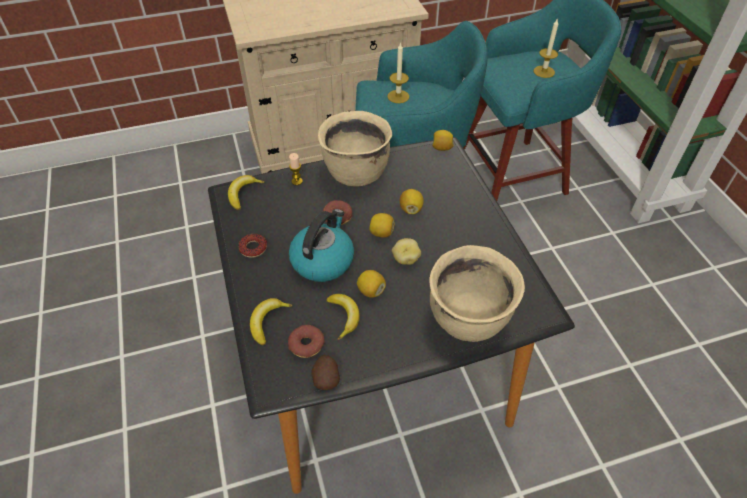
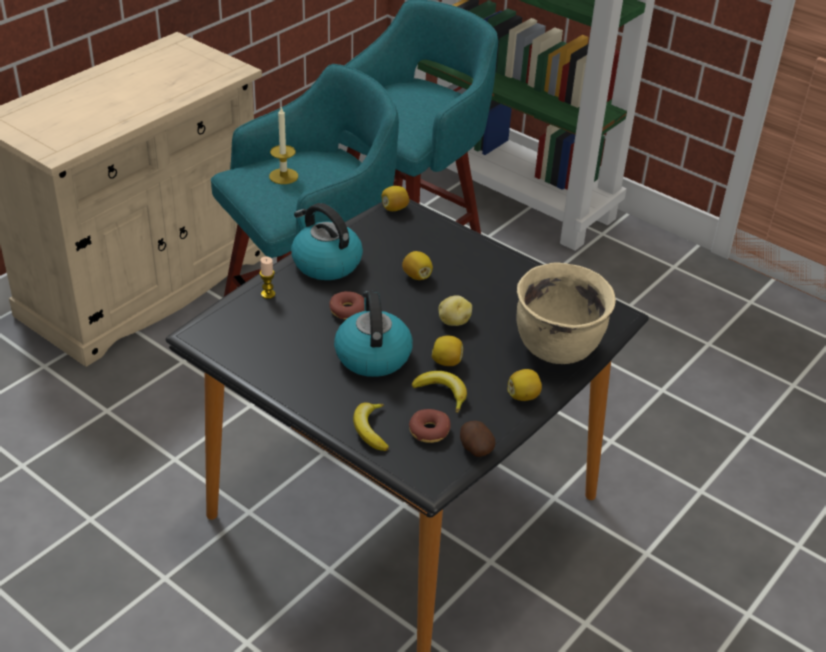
camera: 35 degrees left, 10 degrees down
(243, 194) = (217, 328): banana -> none
(253, 248) = (286, 374): donut -> none
(355, 172) = (325, 263): beige cooking pot -> kettle
(381, 233) = (408, 308): lemon -> lemon (523, 396)
(544, 71) = (421, 103): candle -> none

